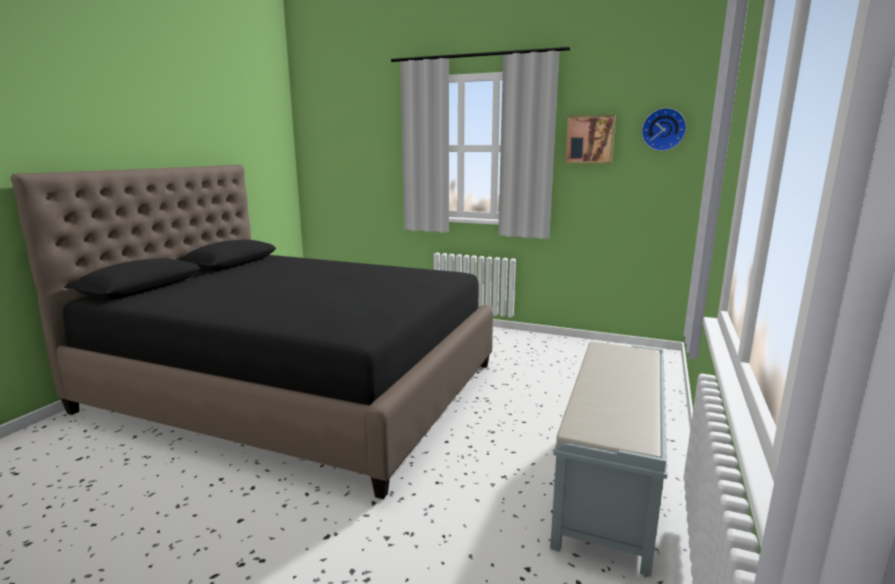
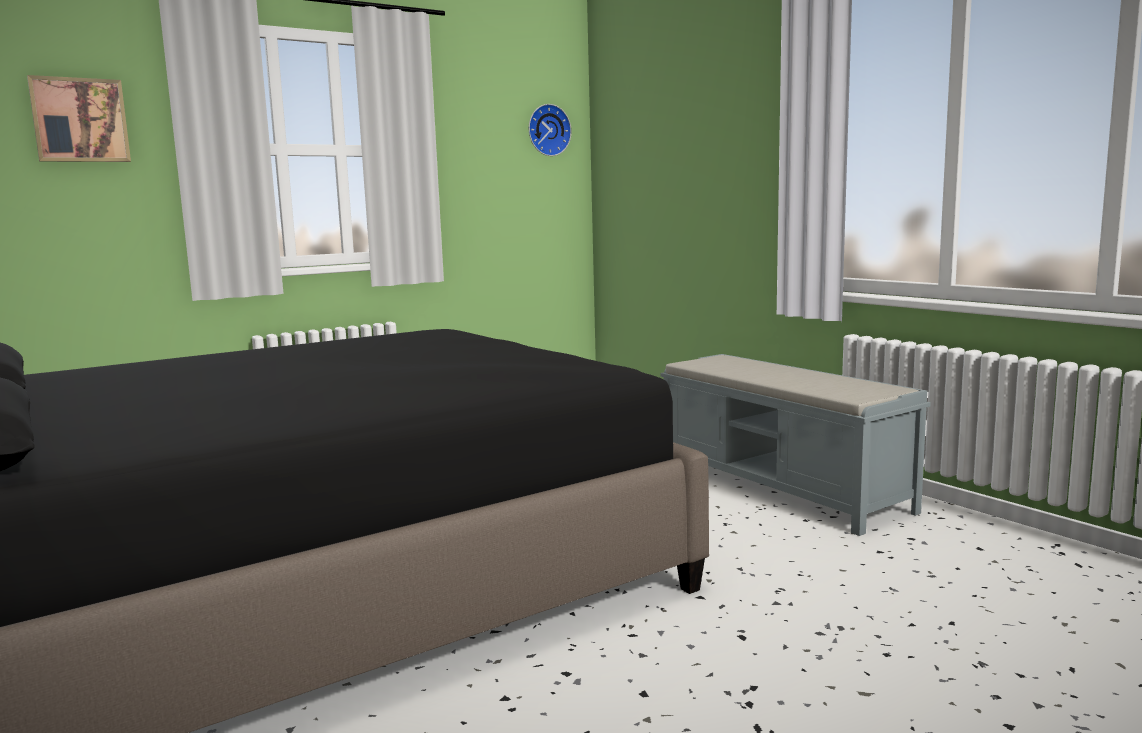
camera: 55 degrees left, 5 degrees down
(589, 139) = (470, 140): picture -> picture (80, 120)

